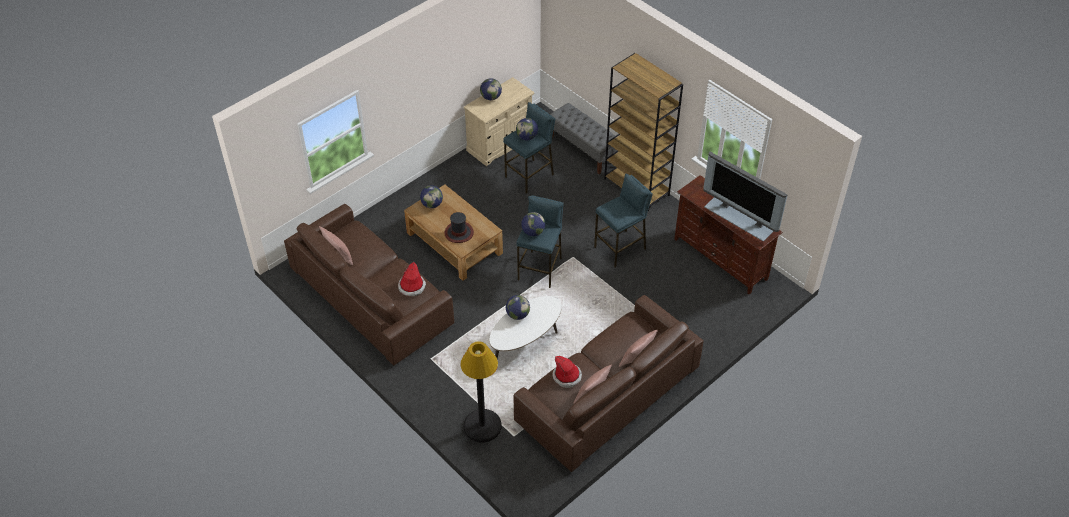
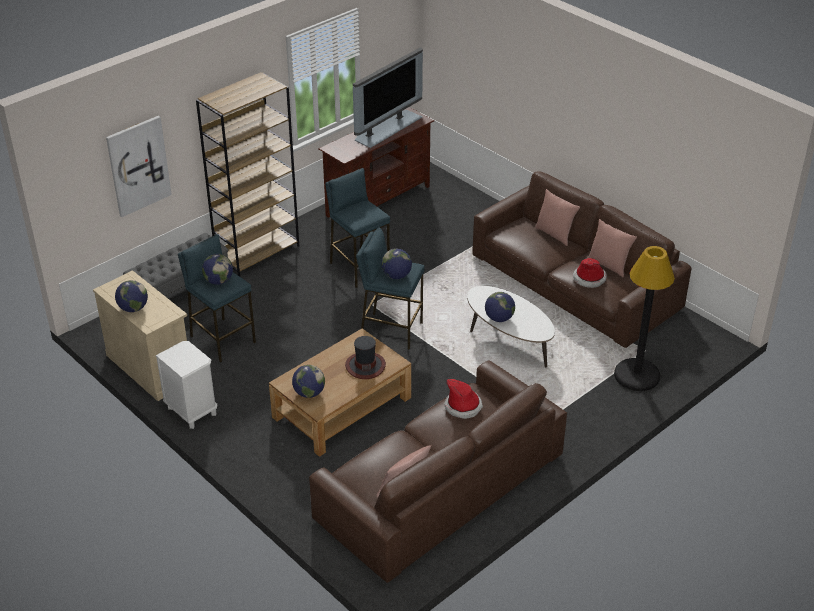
camera: 90 degrees left, 10 degrees down
(455, 167) = (191, 411): none -> white nightstand
(594, 53) = (138, 165): none -> picture

